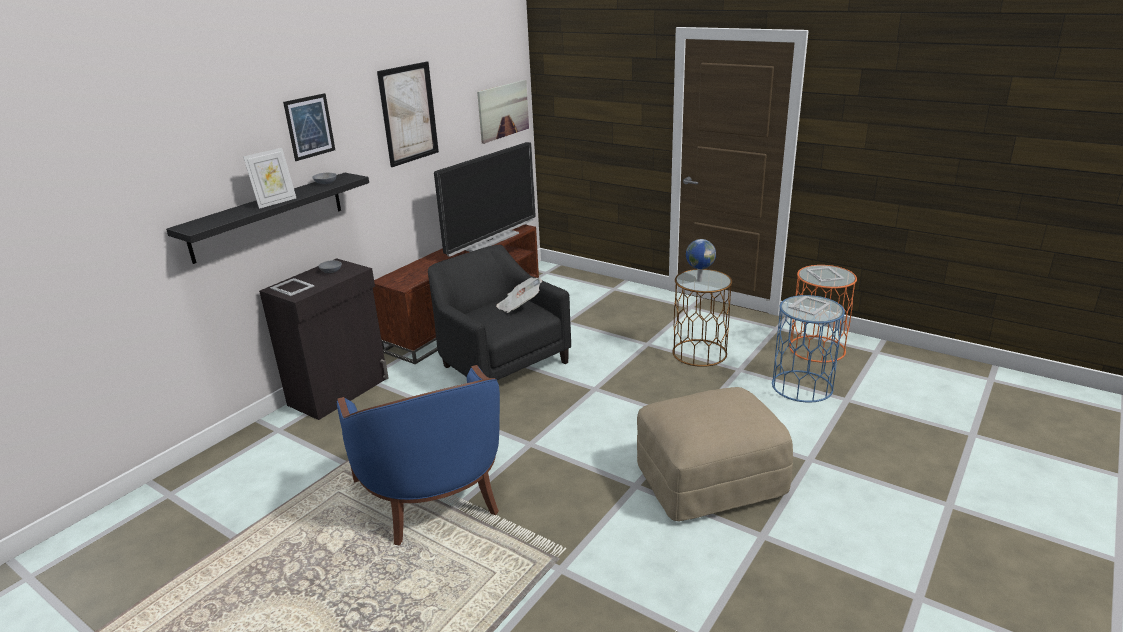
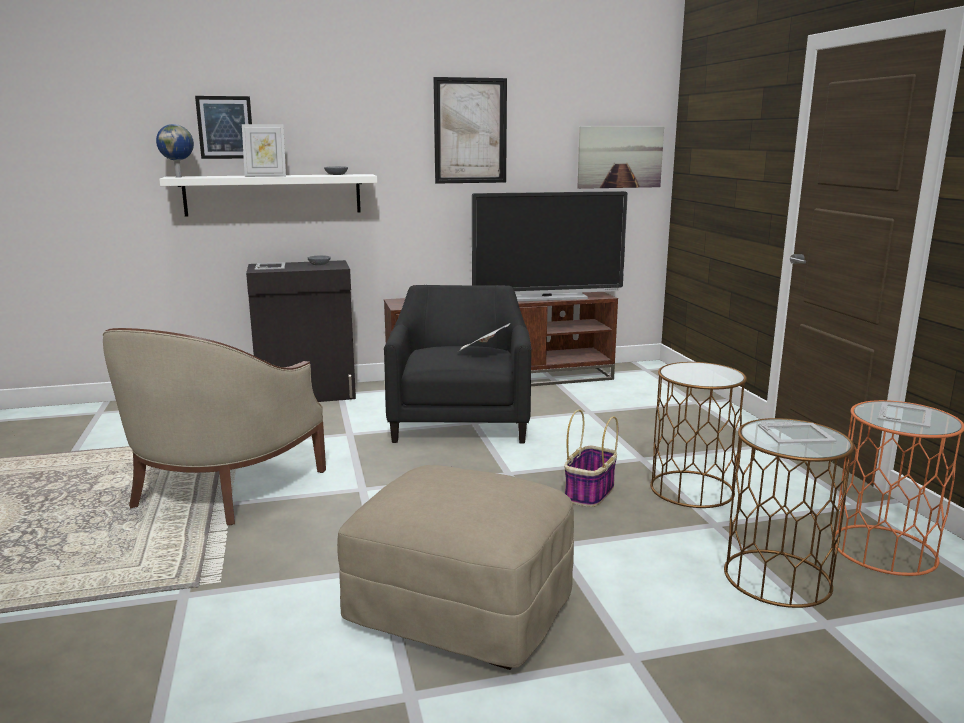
camera: 40 degrees right, 10 degrees down
(268, 216) = (273, 194): black shelf -> white shelf
(309, 126) = (337, 118): picture -> picture (225, 127)
(432, 494) = (222, 487): blue armchair -> beige armchair
(657, 380) = (589, 493): none -> basket
(699, 280) = (694, 372): globe -> globe (179, 177)
(802, 386) = (777, 577): blue side table -> brown side table

